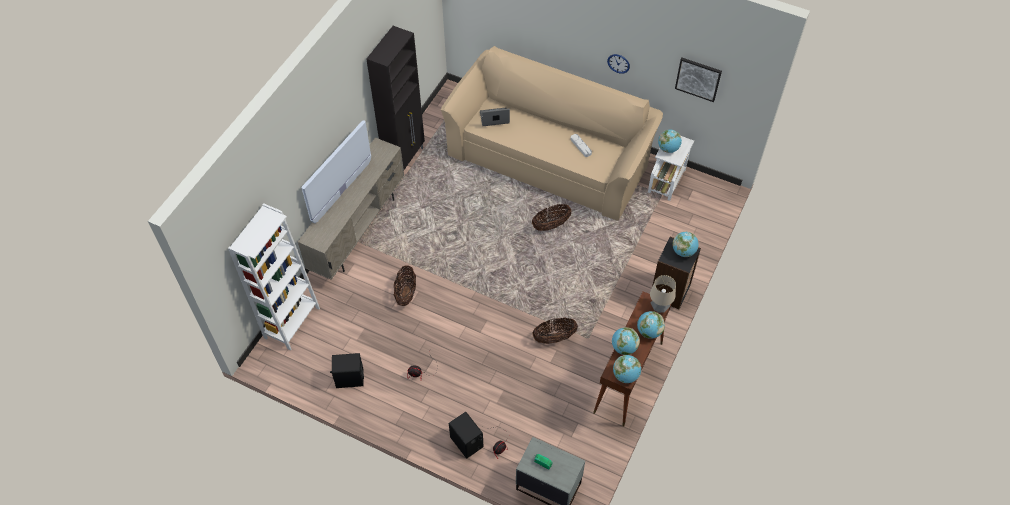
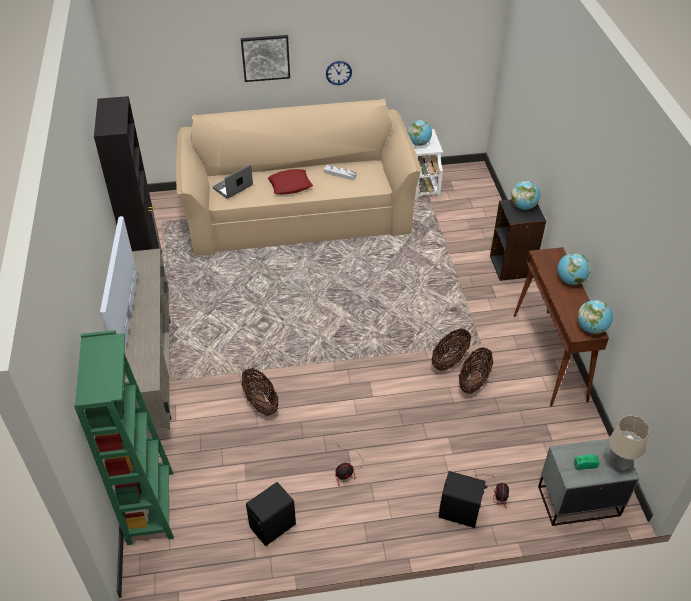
camera: 35 degrees left, 10 degrees down
(292, 323) = (150, 507): white bookcase -> green bookcase
(535, 138) = (290, 185): none -> red pillow
(551, 225) = (353, 266): basket -> basket (473, 381)
(624, 348) = (564, 306): globe -> none
(659, 308) = (558, 257): table lamp -> table lamp (618, 464)
(698, 79) = (428, 50): picture -> picture (265, 57)

